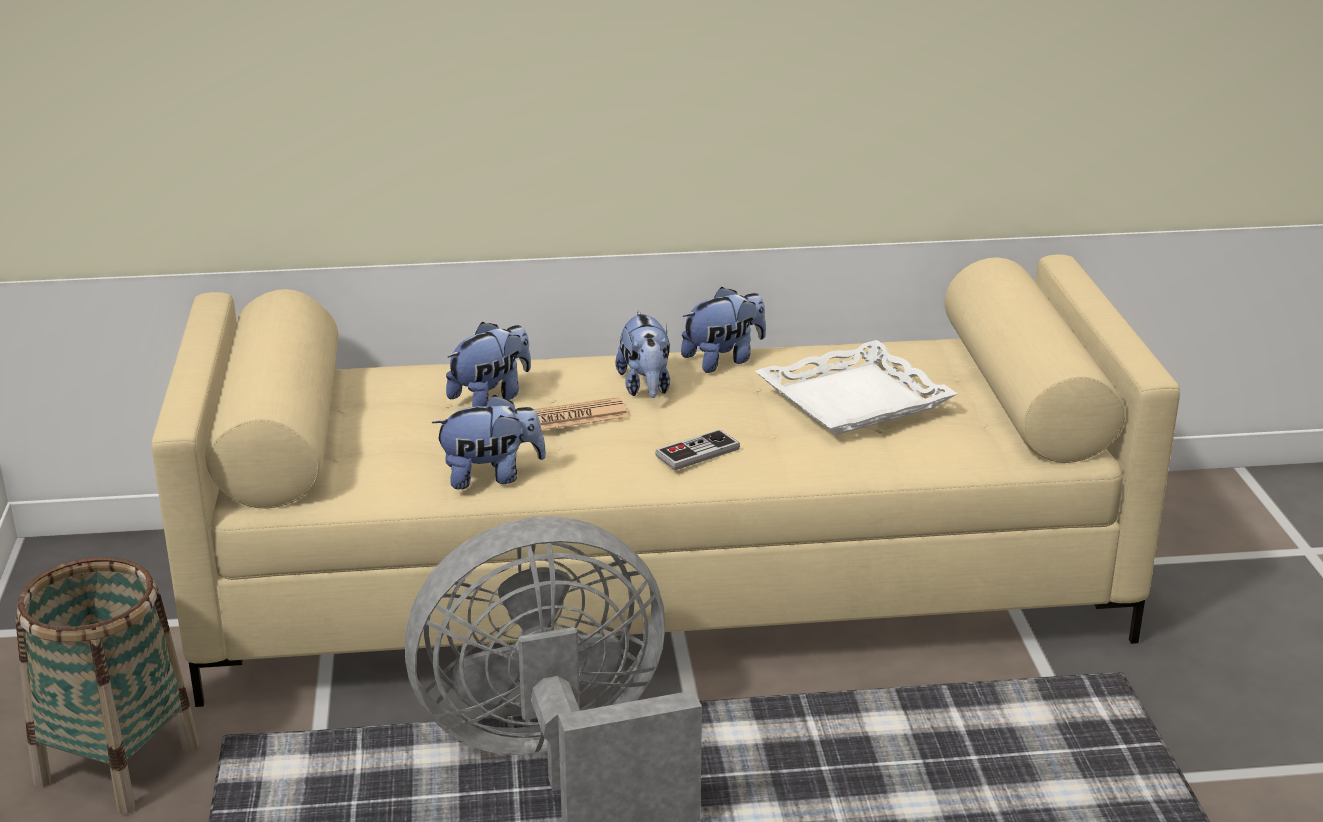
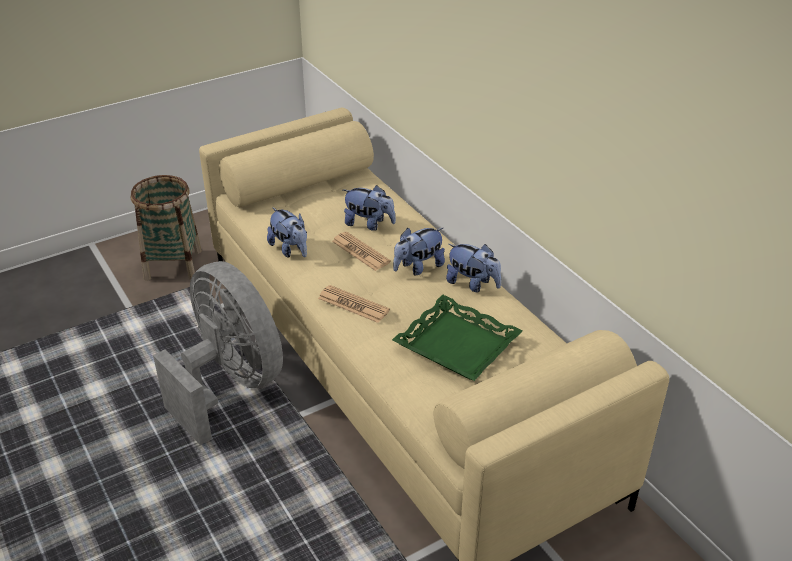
camera: 65 degrees right, 10 degrees up
(697, 452) = (353, 305): game controller -> newspaper
(853, 399) = (457, 344): white tray -> green tray

